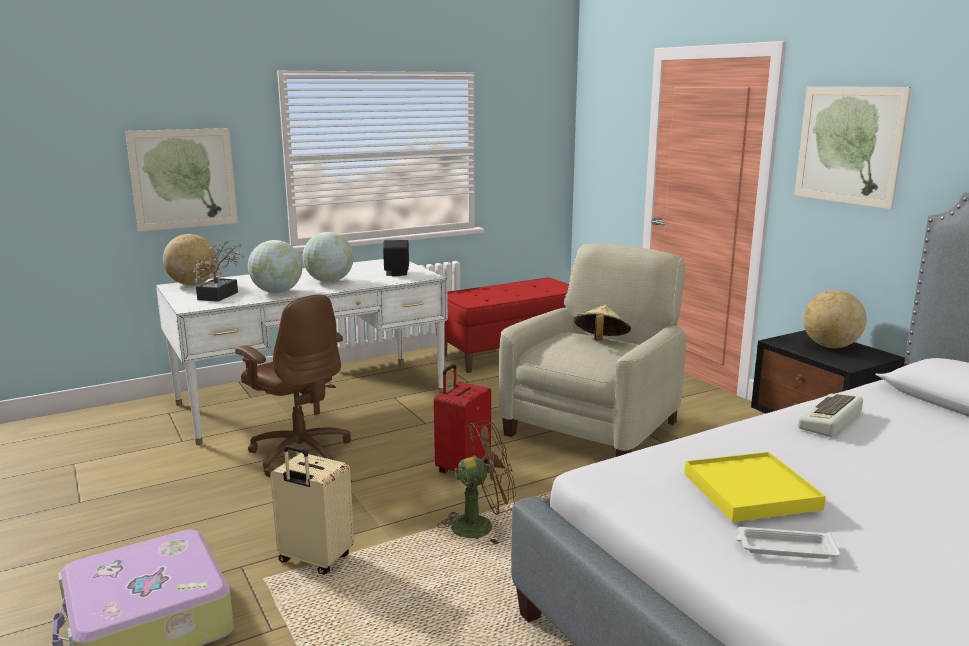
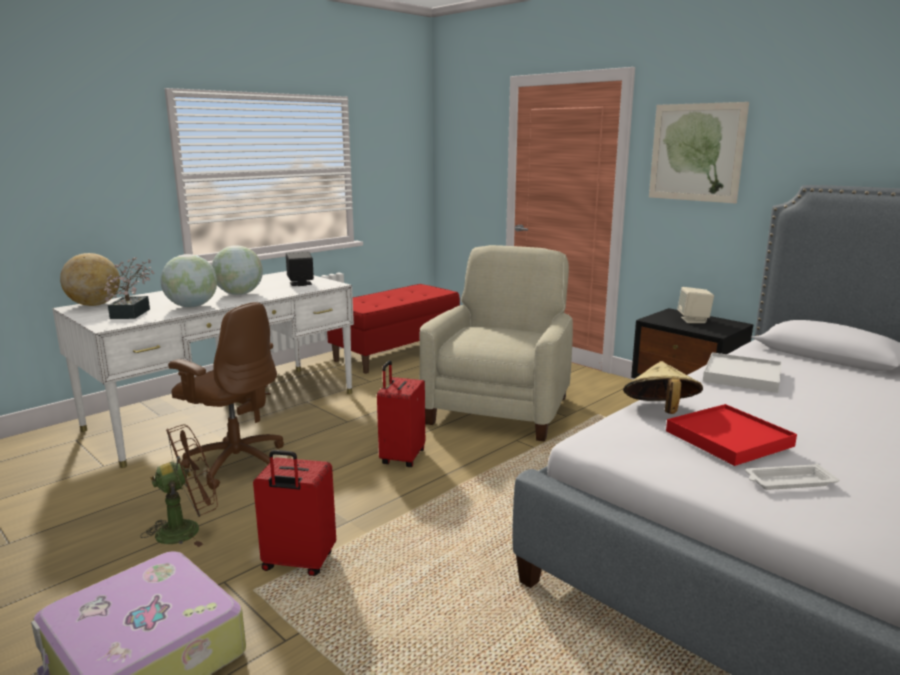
camera: 15 degrees left, 0 degrees up
(183, 179) = (73, 197): picture -> none
(314, 560) = (298, 563): beige suitcase -> red suitcase
(481, 525) = (444, 506): brown fan -> brown fan (188, 529)
(600, 341) = (504, 331): beige hat -> beige hat (660, 411)
(750, 491) = (728, 438): yellow tray -> red tray
(830, 346) = (693, 320): globe -> beige speaker
(832, 421) = (742, 376): keyboard -> white tray

